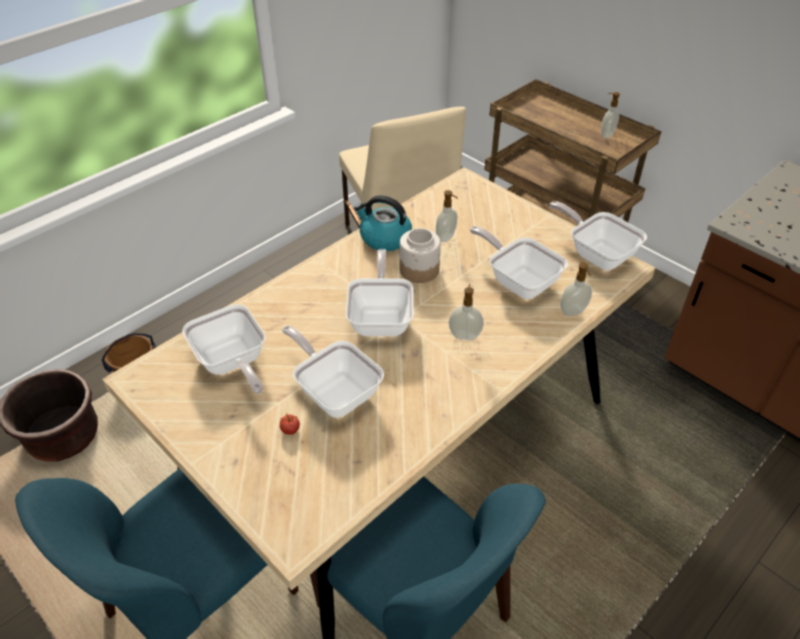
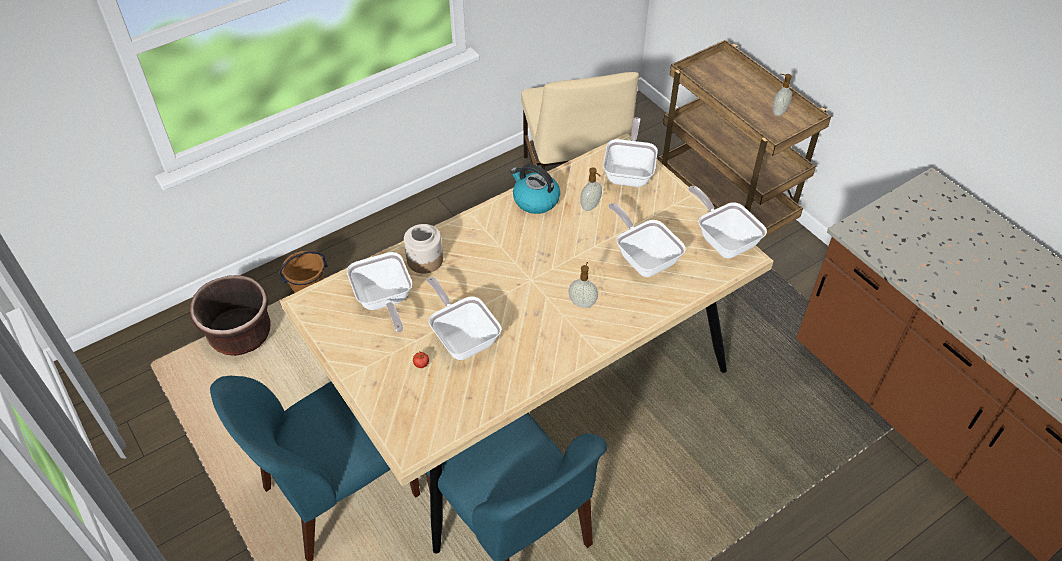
camera: 10 degrees right, 5 degrees up
(381, 318) = (515, 277): frying pan -> frying pan (629, 172)
(420, 270) = (559, 235): jar -> jar (425, 260)
(573, 312) = (683, 294): soap dispenser -> none

